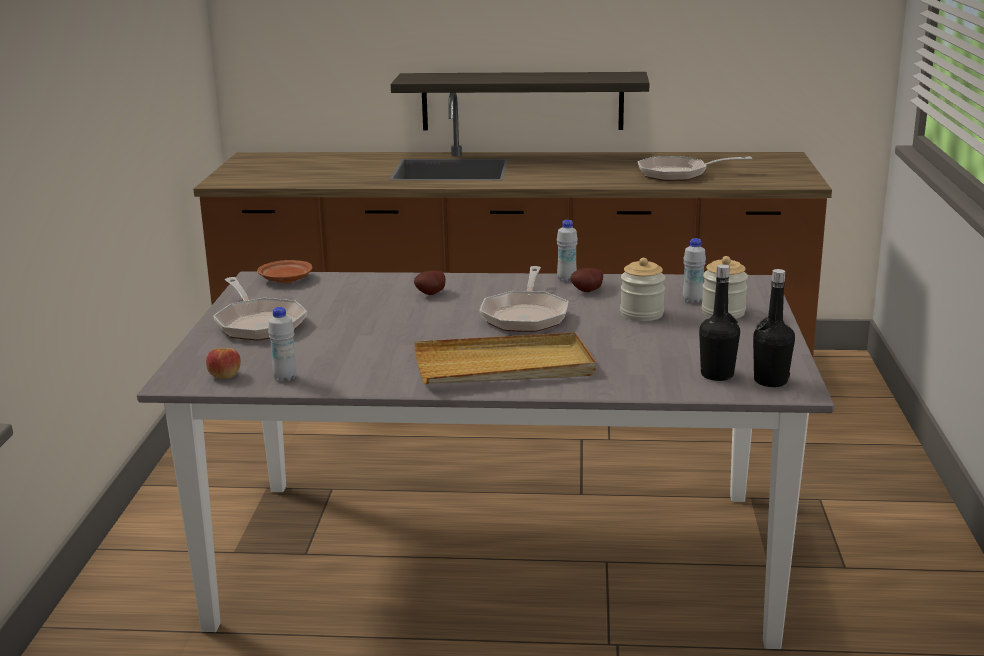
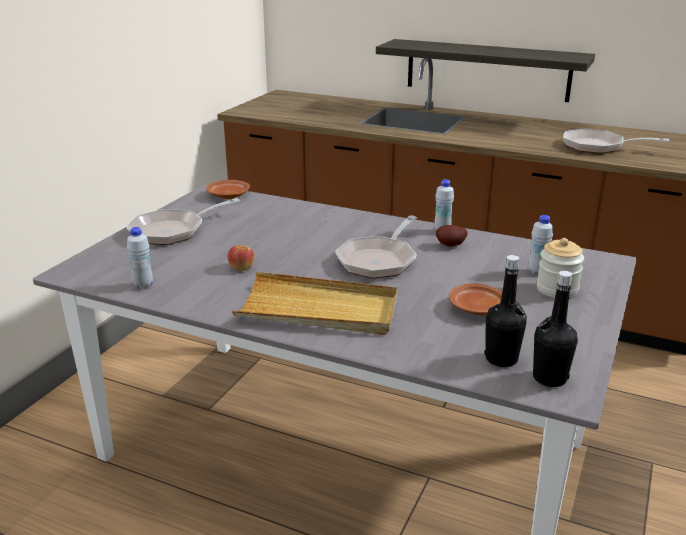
camera: 20 degrees right, 5 degrees up
(224, 376) = (104, 274): apple -> apple (241, 267)
(258, 323) = (173, 231): frying pan -> frying pan turned 60 degrees clockwise
(432, 294) = (322, 227): potato -> none
(641, 314) = (480, 277): jar -> none
(662, 340) = (477, 309): none -> brown plate

